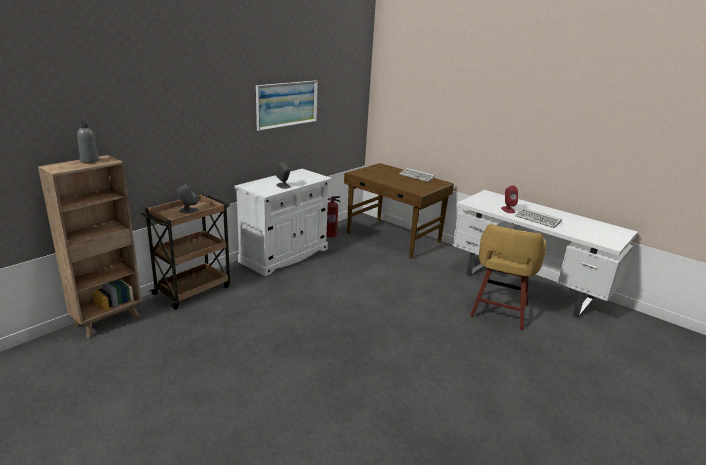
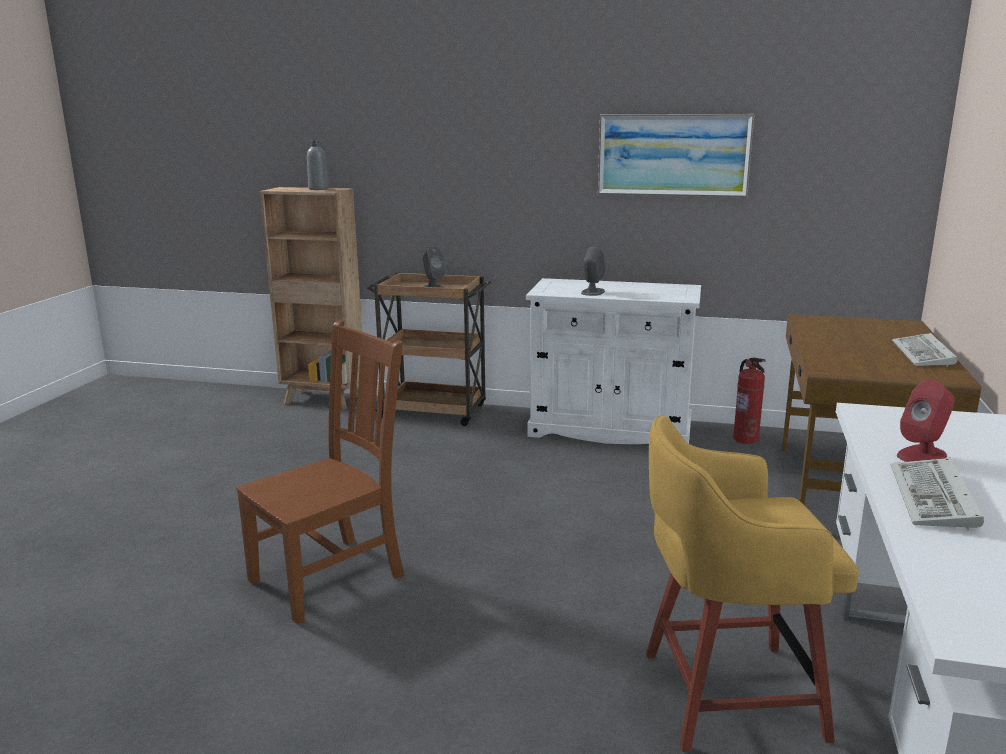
camera: 65 degrees right, 5 degrees down
(360, 374) = (331, 576): none -> brown chair

